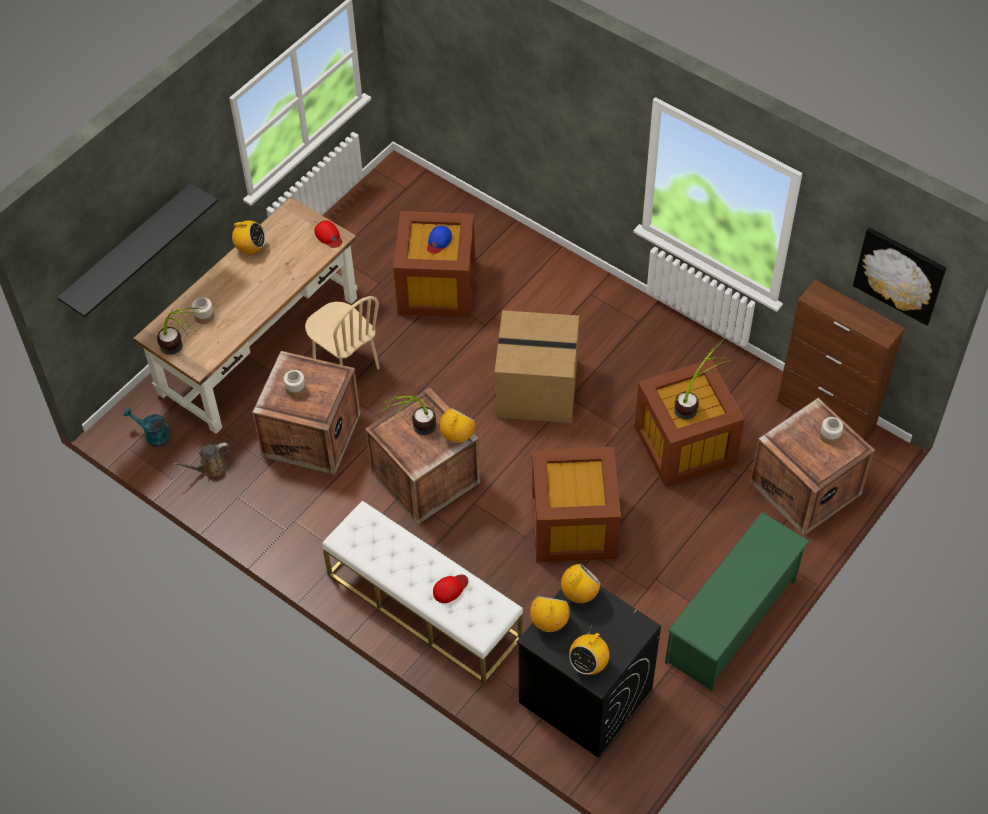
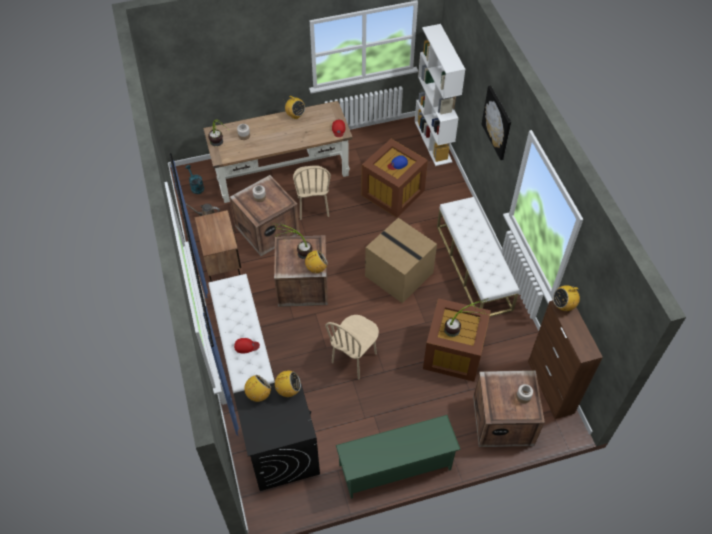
camera: 35 degrees right, 0 degrees up
(128, 249) = (215, 76): black shelf -> none
(288, 513) = (222, 262): none -> nightstand
(430, 189) = (433, 141): none -> white bookcase
(572, 527) = (354, 358): brown storage box -> beige chair
(588, 664) = (258, 431): radio -> radio (563, 305)
(620, 325) = (474, 267): none -> white bench
(900, 275) = (611, 319): picture -> picture (497, 122)

